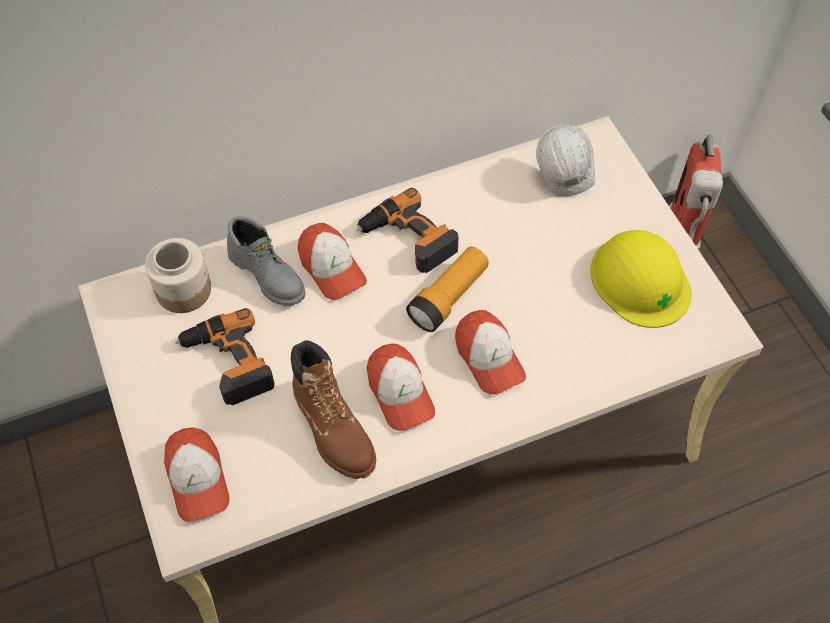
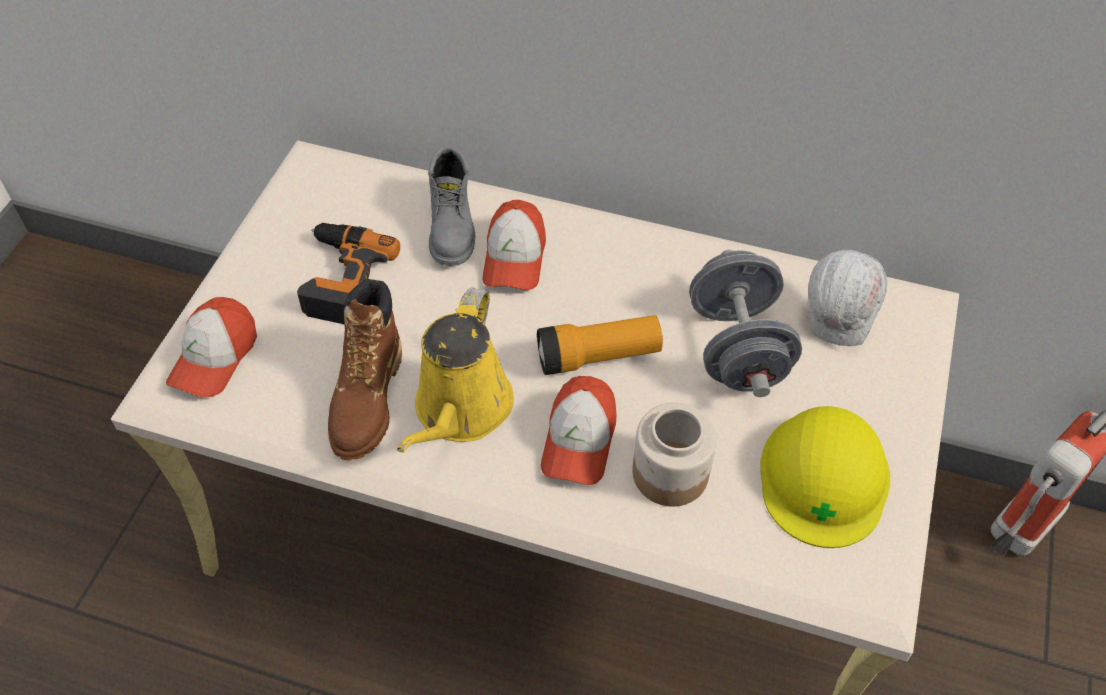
camera: 40 degrees right, 5 degrees down
(184, 290) = (370, 194): jar -> jar (671, 473)
(400, 393) = (460, 410): cap -> yellow watering can
(408, 239) = (613, 277): power drill -> none
(524, 235) = (737, 348): none -> grey dumbbell

